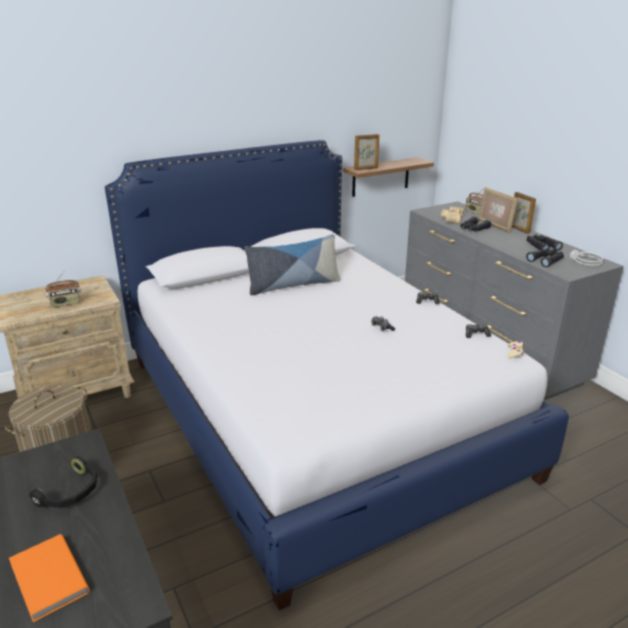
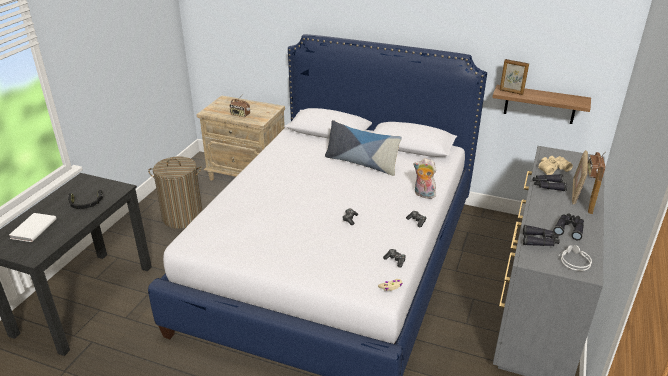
camera: 50 degrees right, 5 degrees up
(47, 580) = (32, 229): orange book -> white book
(390, 283) = (423, 195): none -> plush toy

